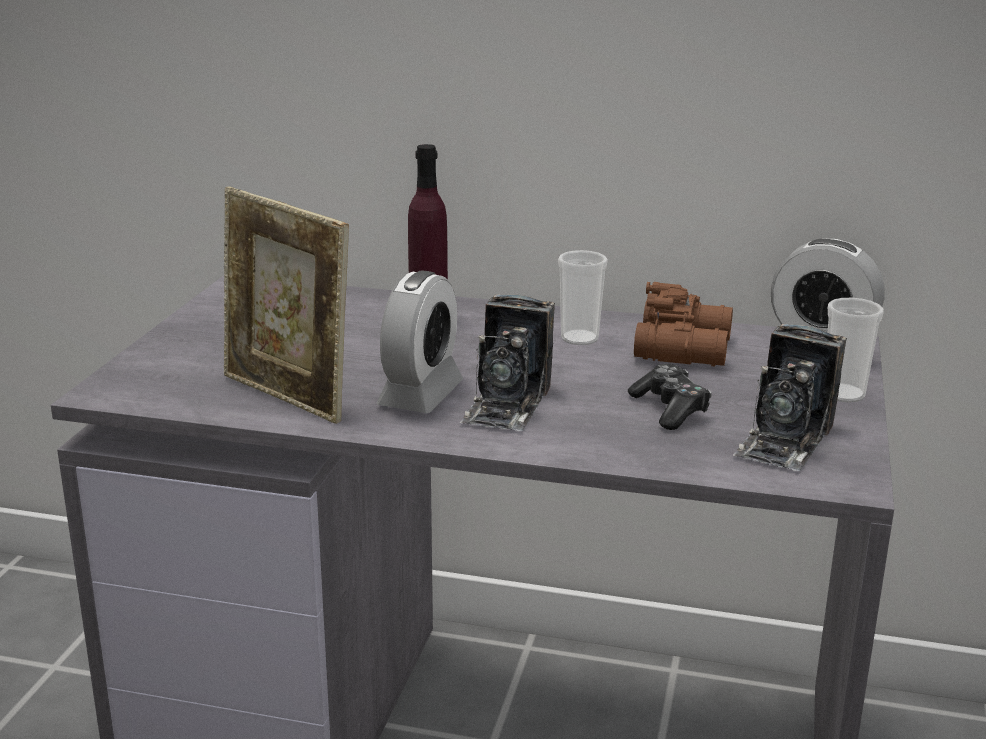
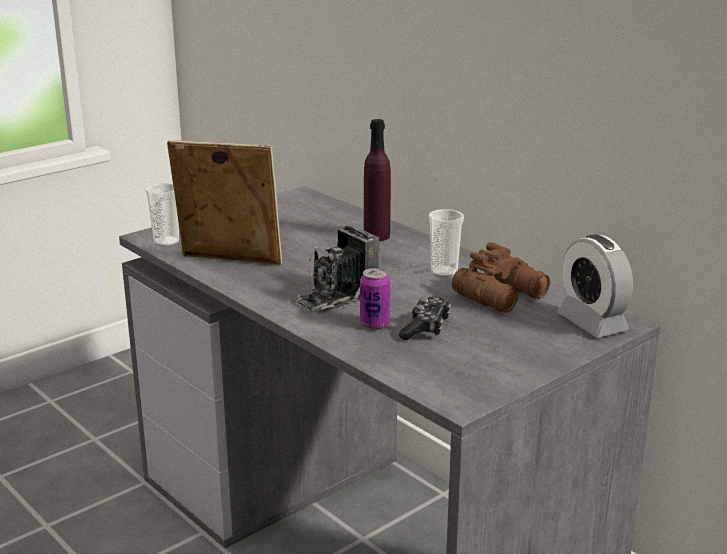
camera: 35 degrees right, 0 degrees up
(287, 397) = (229, 262): picture frame -> picture frame turned 120 degrees clockwise
(421, 395) = (298, 279): alarm clock -> none
(607, 422) = (375, 324): none -> can
(785, 440) = (465, 367): camera -> none
(844, 394) = (558, 353): cup -> cup (166, 242)

